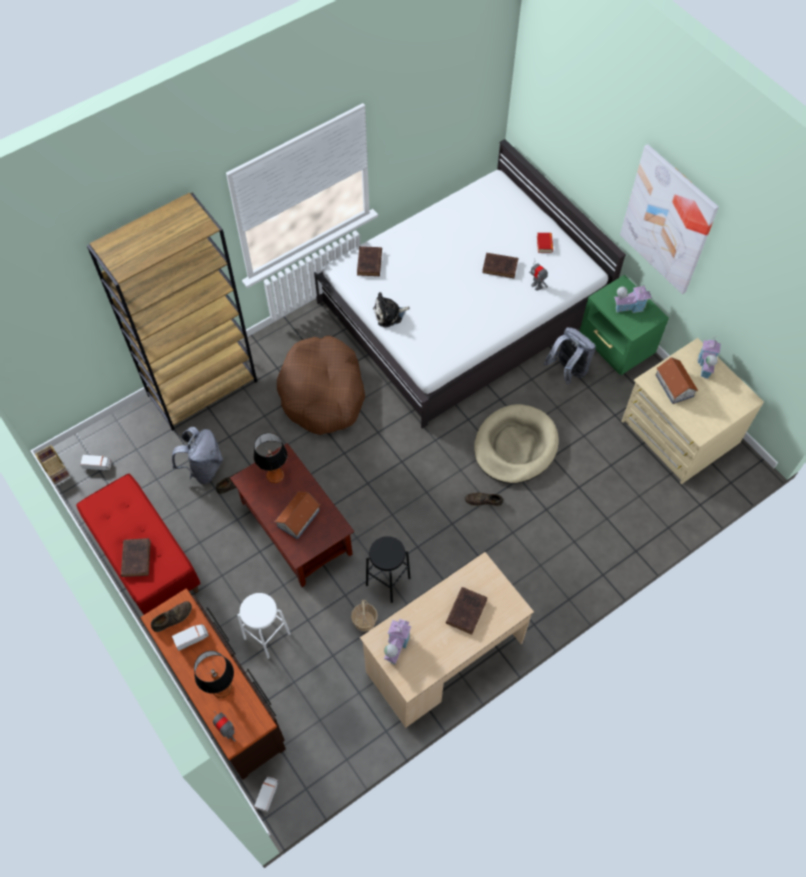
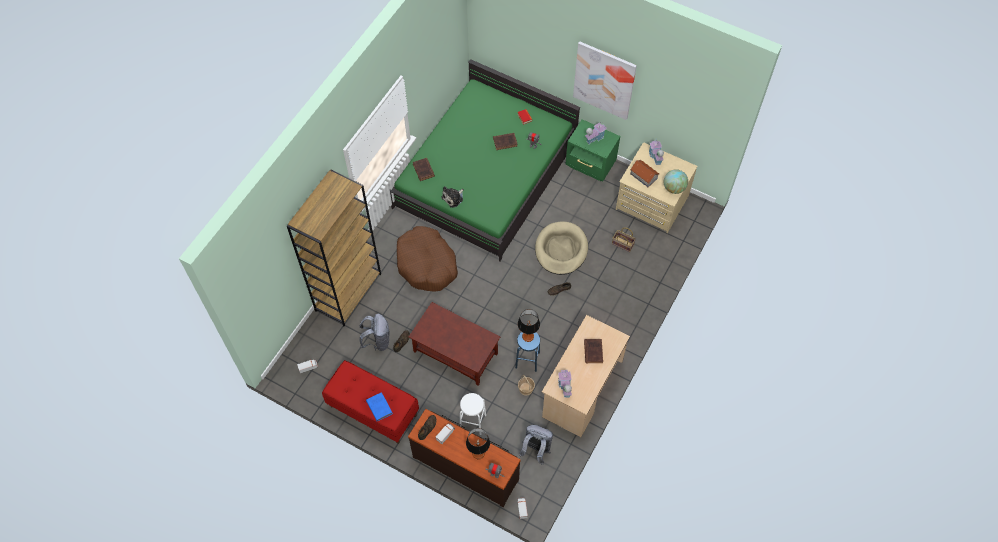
camera: 25 degrees left, 0 degrees up
(54, 469) = (281, 381): basket -> basket (622, 244)
(136, 557) = (379, 407): brown book -> blue book
(274, 475) = (435, 324): table lamp -> table lamp (527, 336)
(298, 518) = (463, 343): toy house -> none
(388, 581) = (527, 360): black stool -> blue stool
(463, 307) = (485, 175): white bed -> green bed
(567, 370) = (569, 191): grey backpack -> grey backpack (536, 450)
(711, 420) = (674, 188): none -> globe

